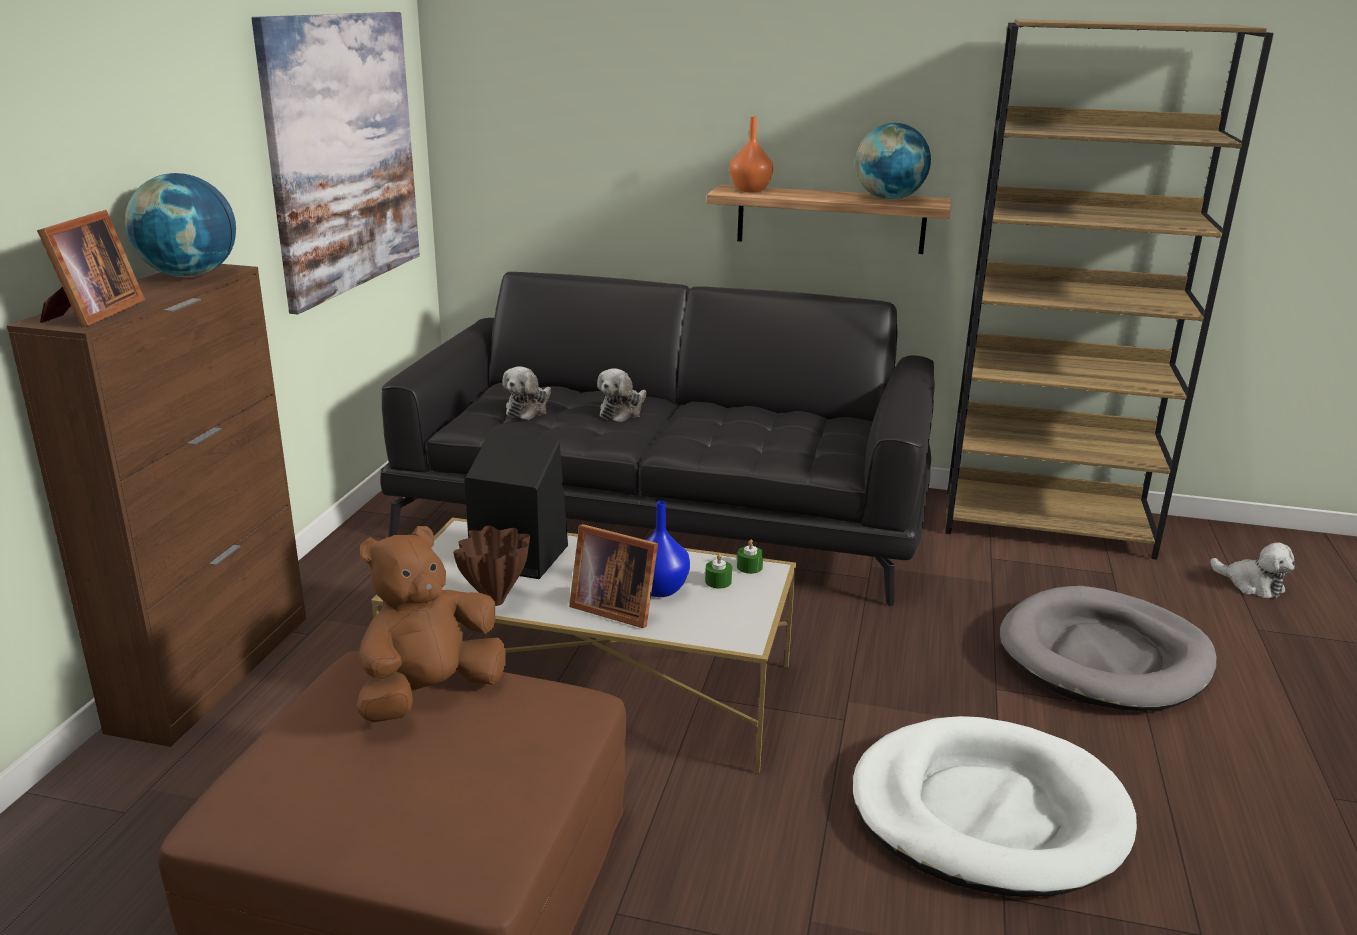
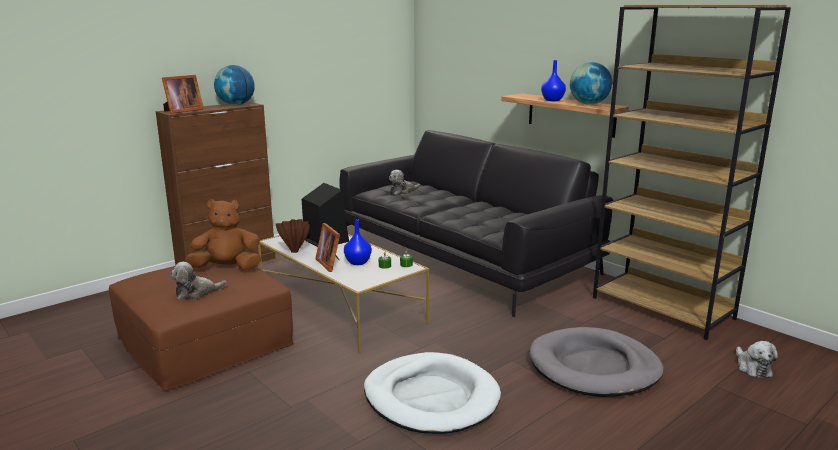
camera: 35 degrees right, 5 degrees down
(343, 154) = (350, 68): picture -> none
(622, 412) = (440, 199): plush toy -> plush toy (196, 293)
(749, 190) = (527, 96): orange vase -> none
(815, 196) = (552, 100): none -> blue vase

